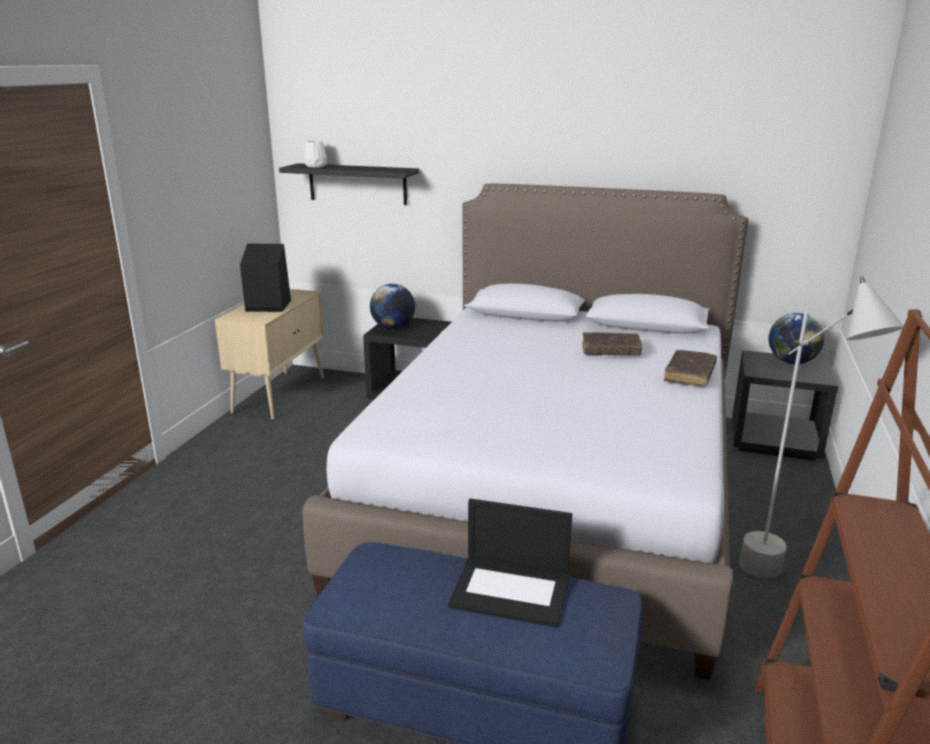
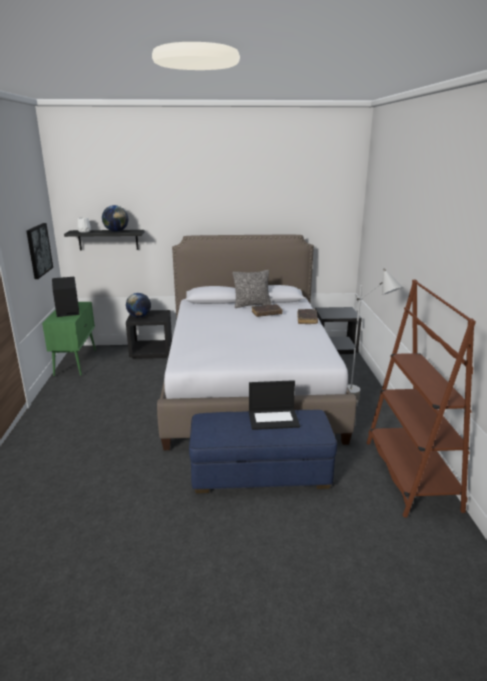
camera: 20 degrees left, 0 degrees up
(225, 192) = (38, 250): none -> picture
(280, 394) = (76, 362): beige cabinet -> green cabinet
(592, 330) = (252, 305): none -> pillow
(791, 362) = (338, 310): globe -> globe (116, 231)

